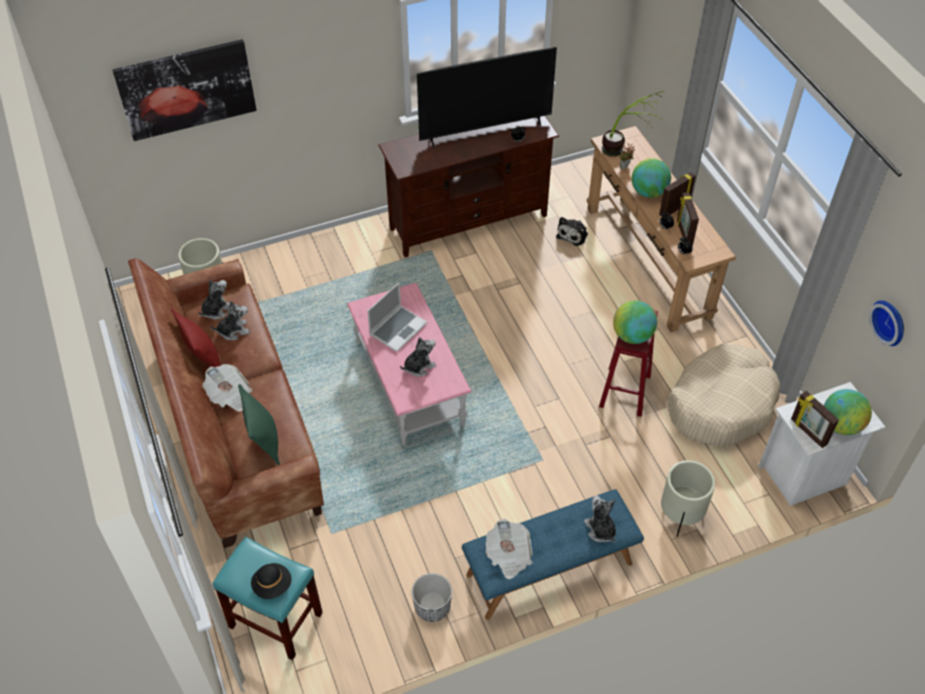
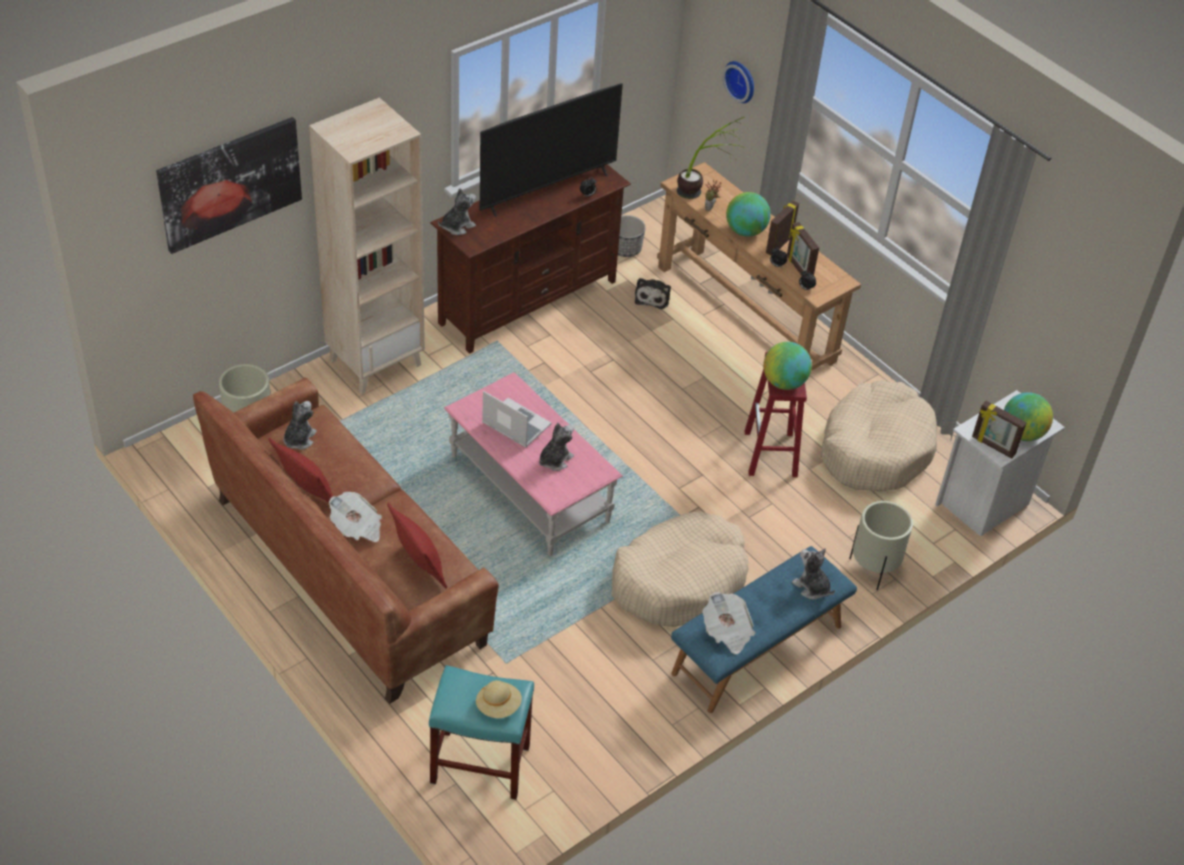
camera: 20 degrees left, 5 degrees down
(233, 330) = (330, 457): plush toy -> plush toy (457, 226)
(264, 441) = (419, 567): green pillow -> red pillow
(272, 585) = (498, 706): black hat -> beige hat
(328, 251) = (375, 362): none -> beige bookcase
(398, 328) = (515, 424): laptop -> laptop turned 75 degrees counterclockwise
(432, 606) = (647, 712): planter -> planter (625, 249)
(504, 490) = (679, 581): none -> beige dog bed
(890, 322) = (1054, 313): wall clock -> wall clock (741, 81)

